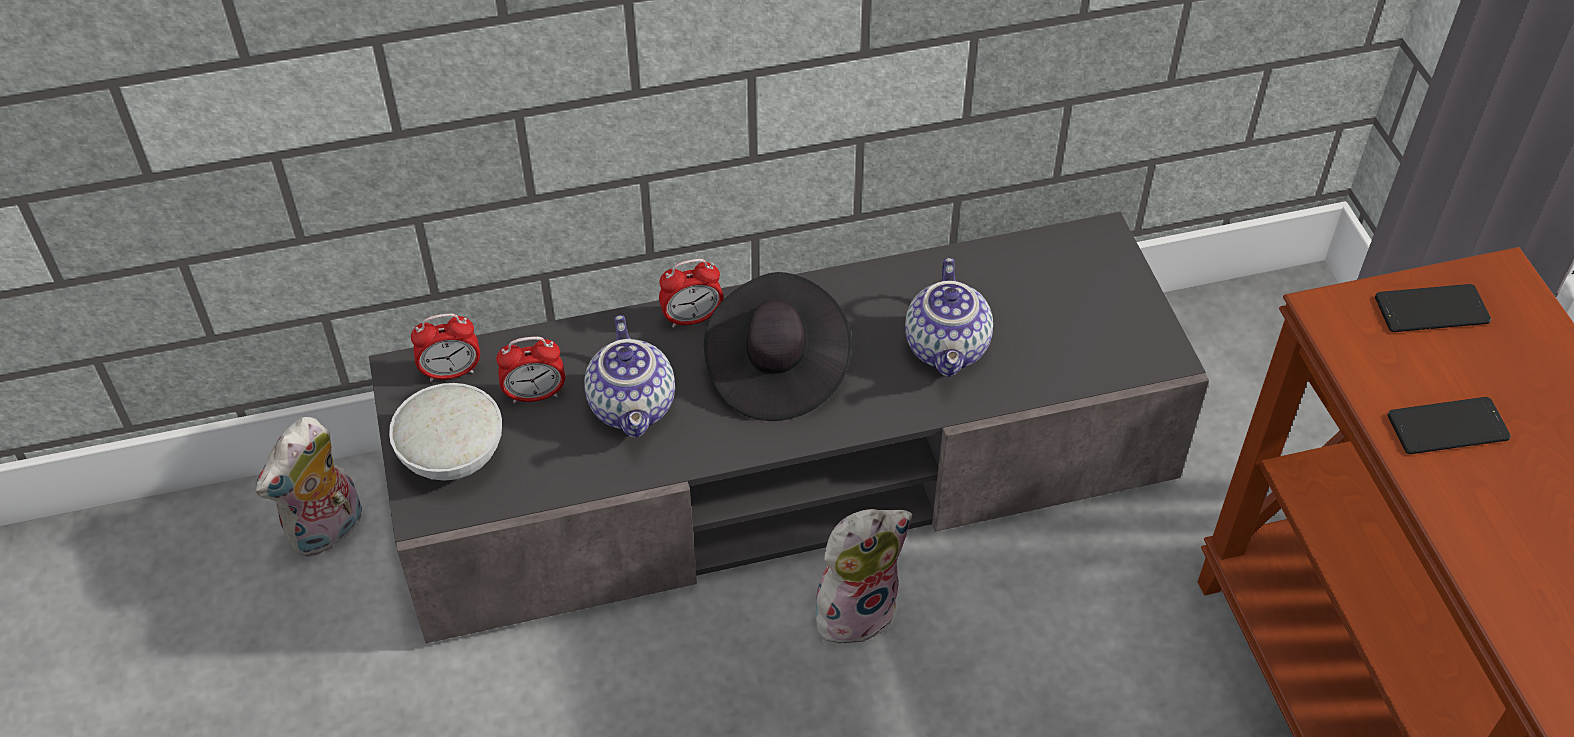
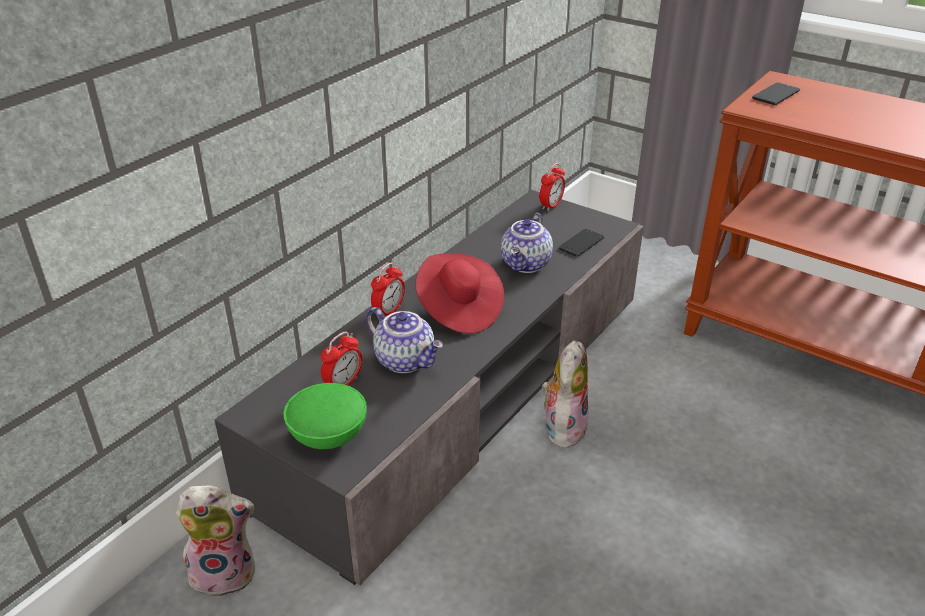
camera: 40 degrees left, 15 degrees down
(328, 532) = (226, 572): plush toy -> plush toy turned 90 degrees counterclockwise
(451, 372) = (279, 399): alarm clock -> alarm clock (551, 206)
(453, 454) = (328, 434): white bowl -> green bowl
(776, 369) = (458, 310): black hat -> red hat
(949, 348) = (527, 264): teapot -> teapot turned 60 degrees clockwise
(1448, 427) = (840, 120): phone -> phone (581, 243)

